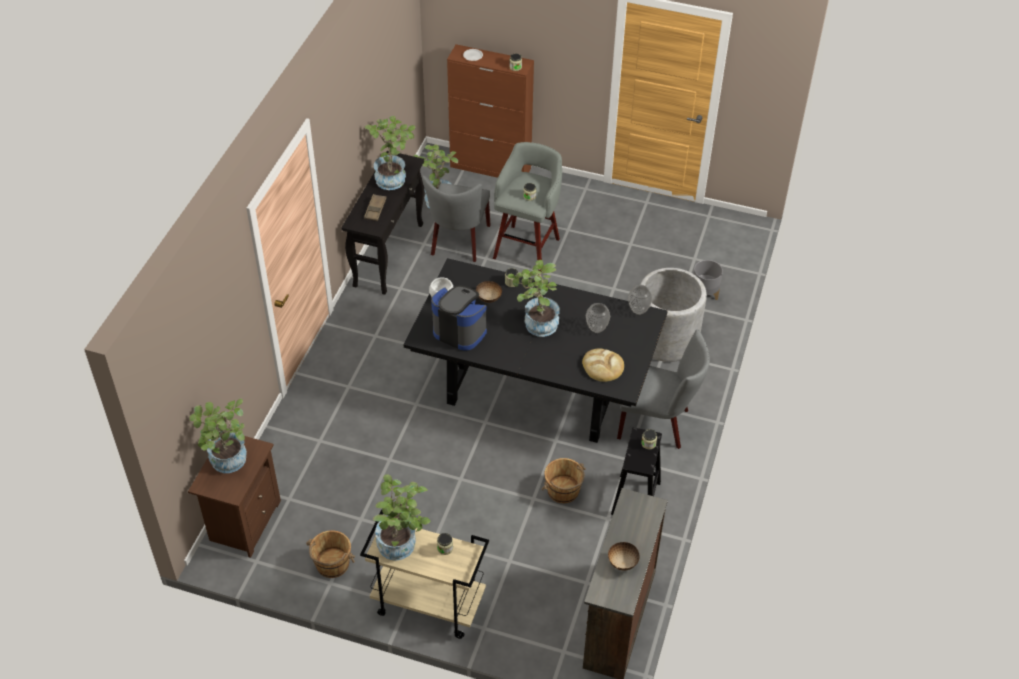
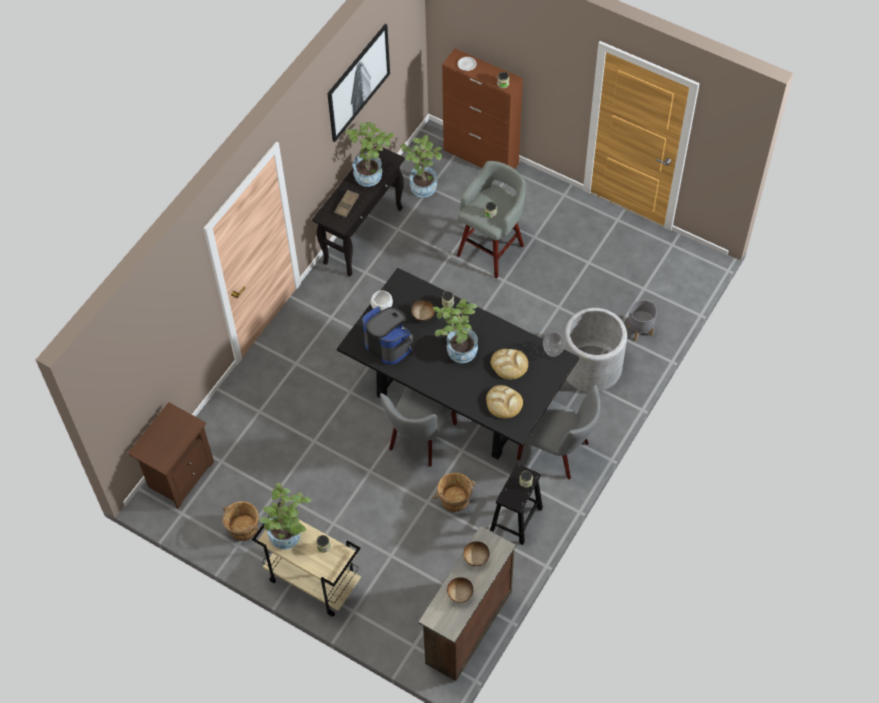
camera: 15 degrees right, 10 degrees up
(227, 463) = (164, 434): potted plant -> none
(372, 71) = (358, 82): none -> picture
(458, 242) = (430, 233): grey chair -> grey chair (420, 439)
(596, 329) = (509, 364): vase -> bread
(628, 521) = (476, 558): none -> bowl

